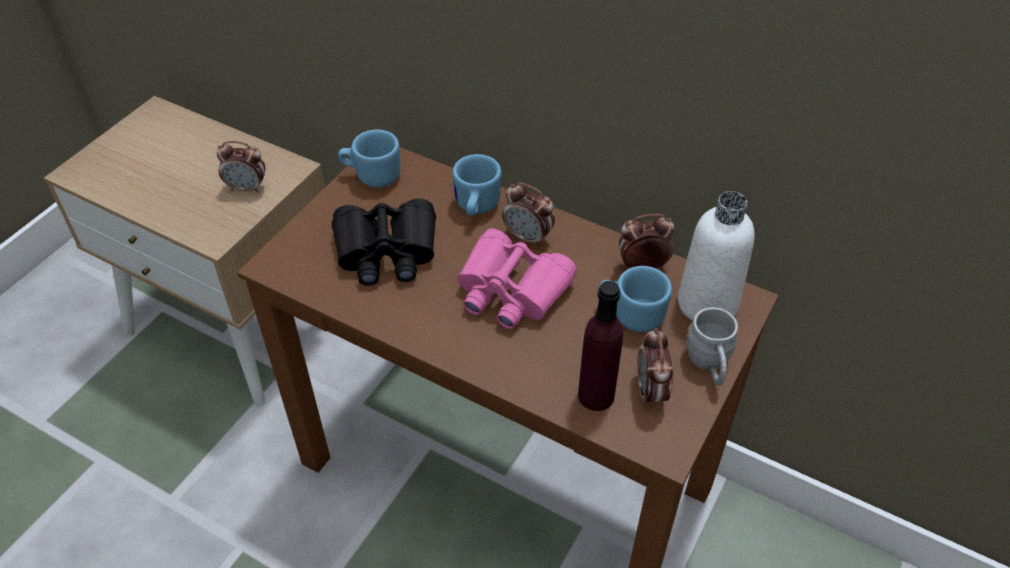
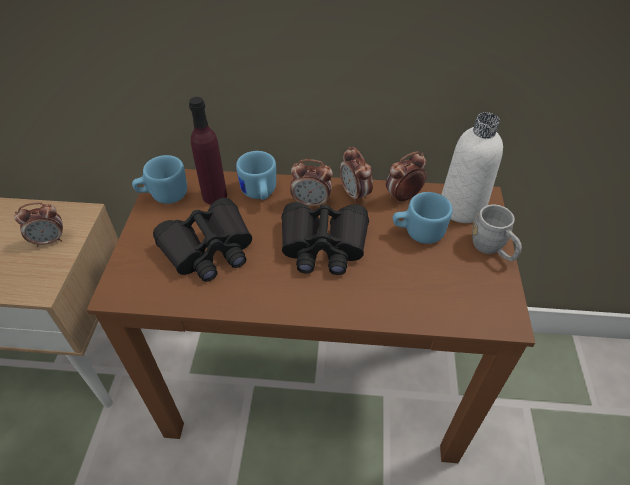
camera: 25 degrees left, 0 degrees up
(511, 290) = (323, 245): pink binoculars -> black binoculars
(596, 395) = (433, 301): purple bottle -> purple bottle (214, 196)
(651, 391) = (468, 283): alarm clock -> alarm clock (355, 194)

